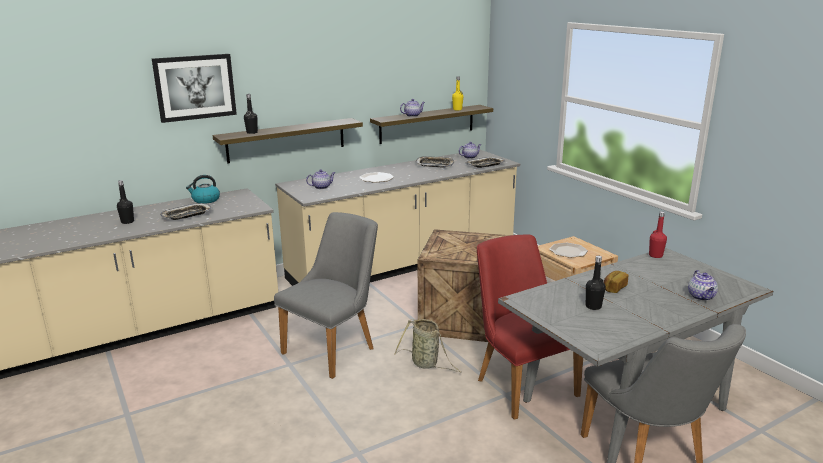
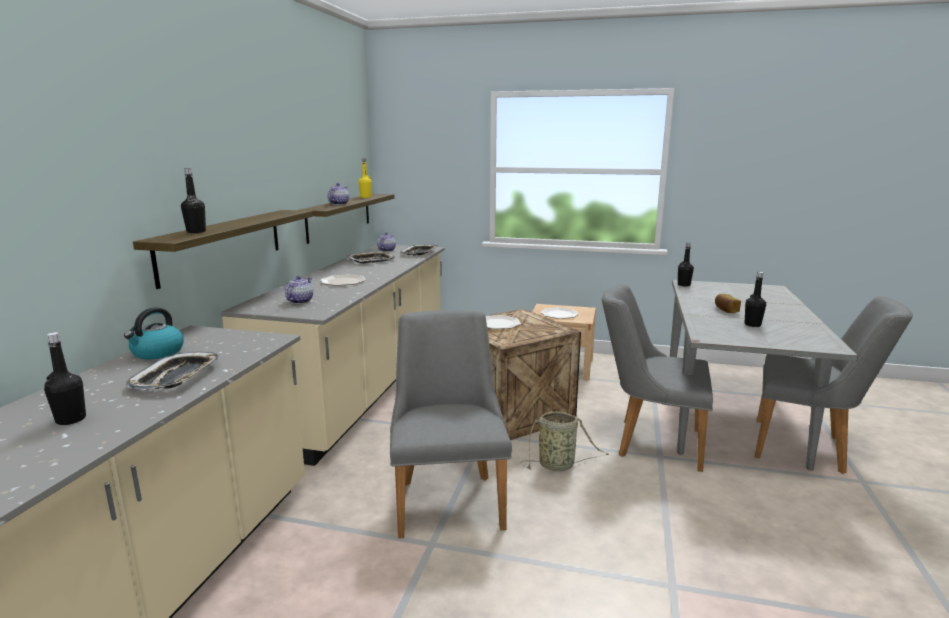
camera: 45 degrees left, 5 degrees down
(195, 87) = (101, 155): picture -> none
(461, 241) = (499, 323): none -> plate
(520, 383) = (650, 441): red chair -> grey chair
(655, 255) = (684, 285): red bottle -> black bottle
(701, 297) = (774, 299): teapot -> none

